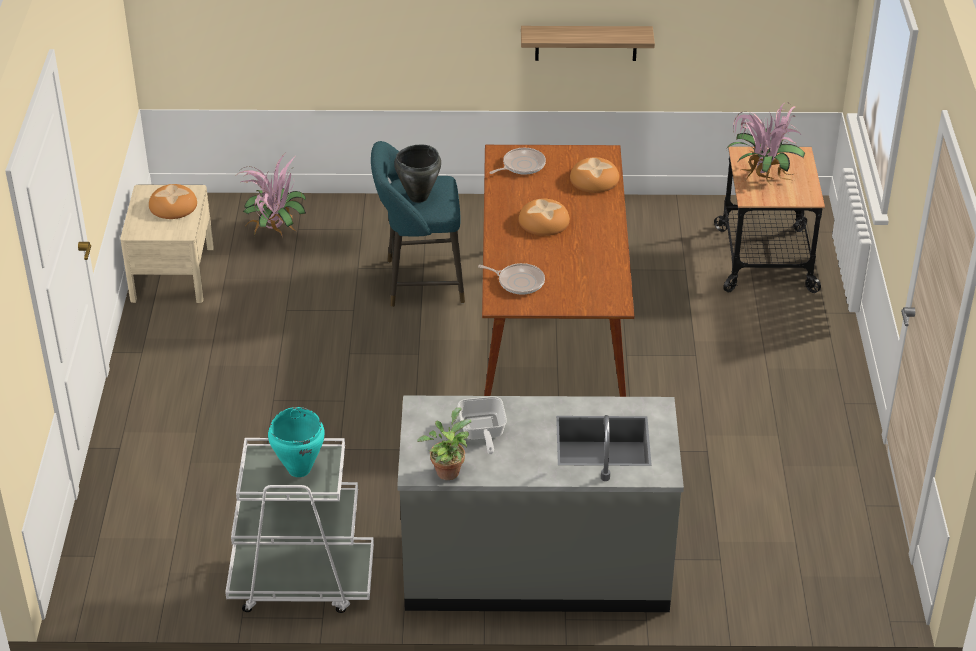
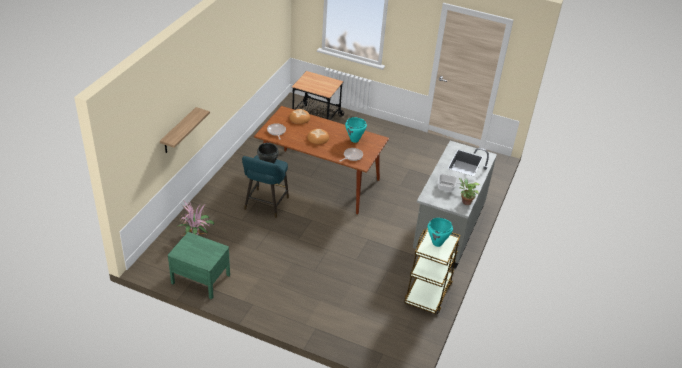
camera: 70 degrees left, 0 degrees up
(172, 206) = (196, 246): bread -> none
(172, 274) = (200, 279): beige nightstand -> green nightstand
(301, 582) = (428, 292): white cart -> brown cart
(580, 270) = (354, 140): none -> turquoise cooking pot
(586, 43) = (239, 79): shelf -> shelf (179, 131)
(761, 178) = (317, 87): potted plant -> none

